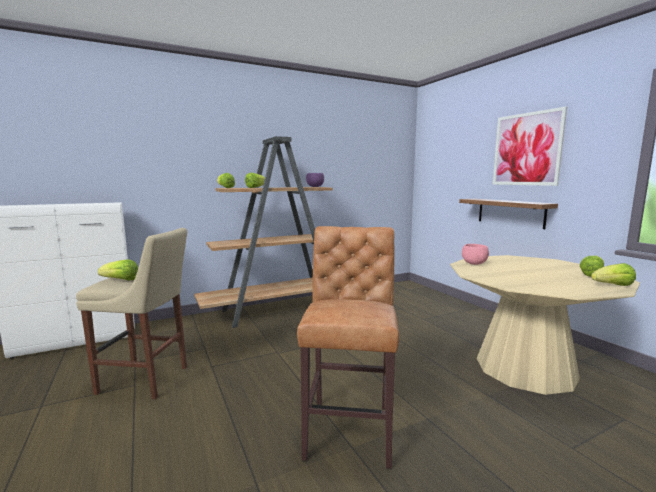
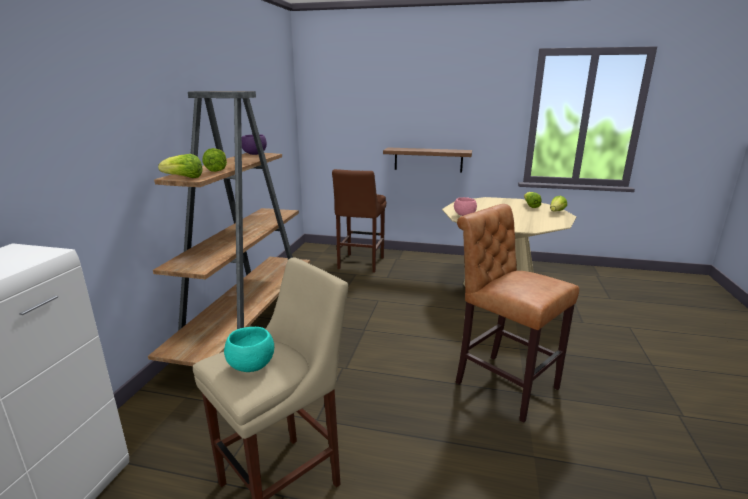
camera: 50 degrees left, 10 degrees up
(121, 280) = (252, 366): lettuce -> turquoise bowl
(420, 304) = (360, 264): none -> brown stool
(526, 149) = (441, 101): picture -> none

